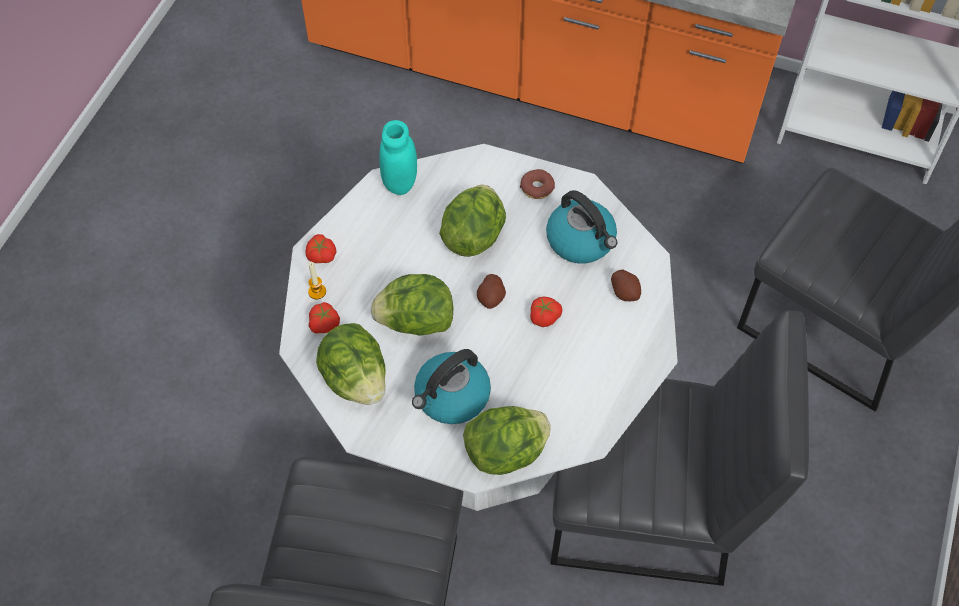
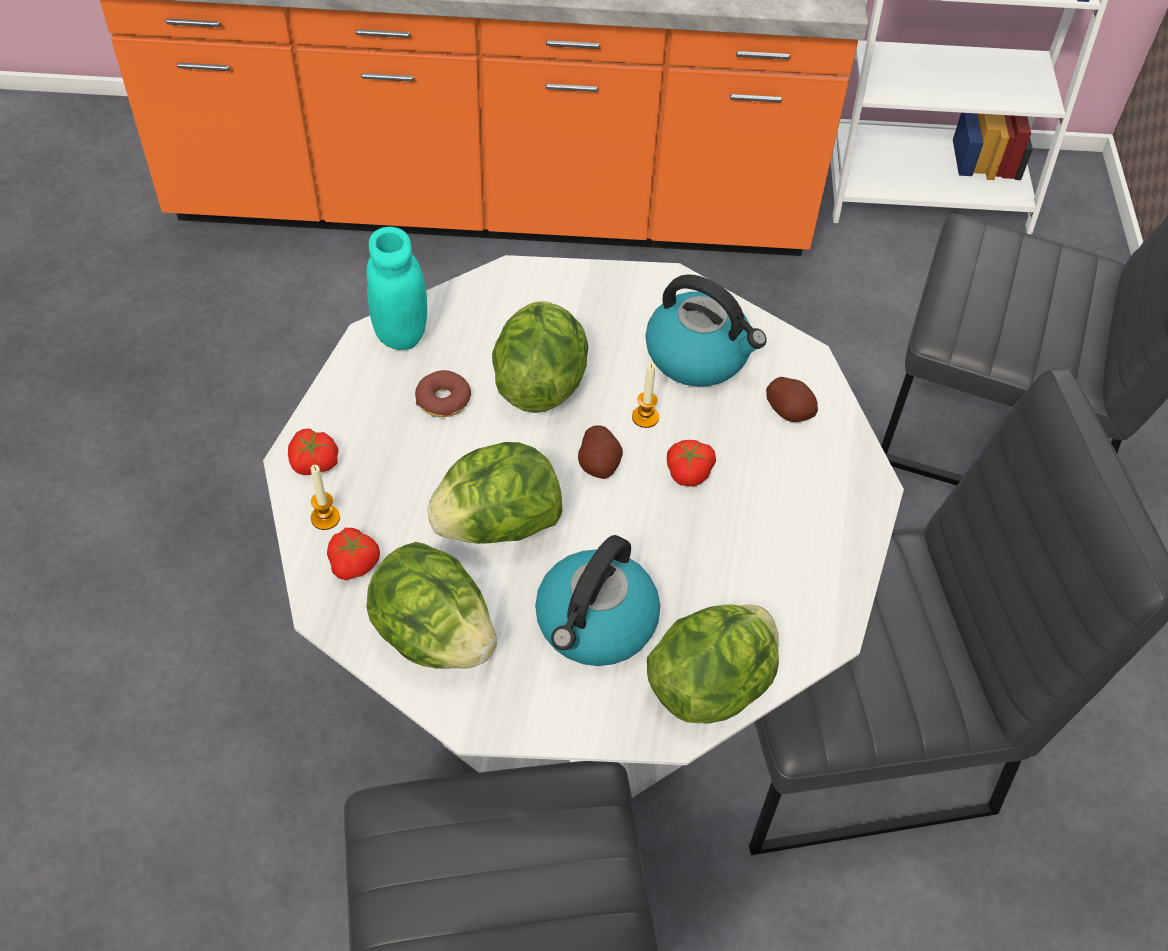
camera: 20 degrees left, 5 degrees down
(531, 274) = (645, 417): none -> candle
(537, 188) = (606, 298): donut -> donut (443, 400)

